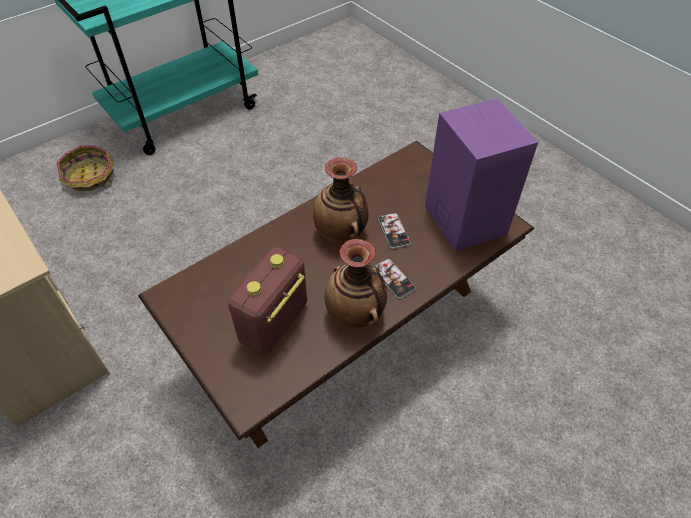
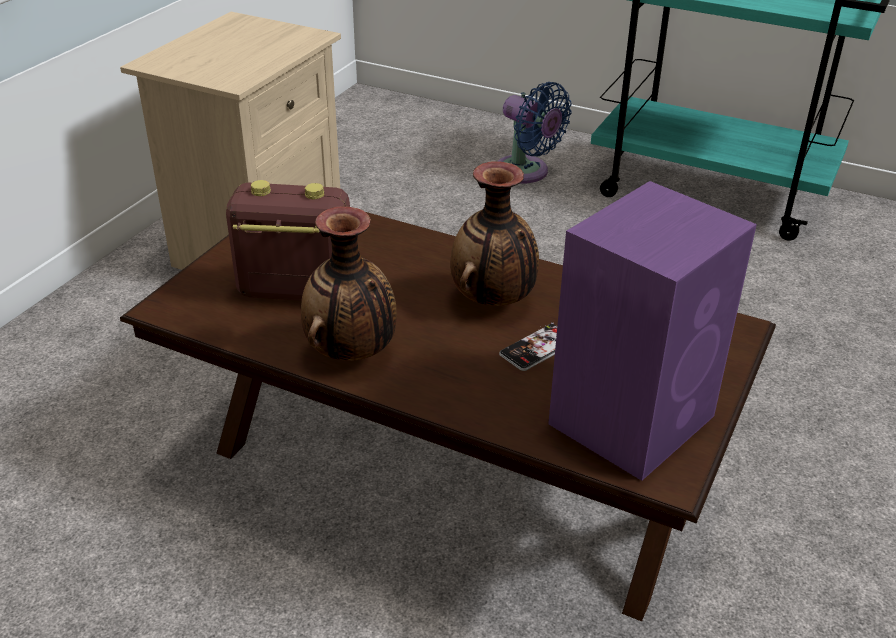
camera: 65 degrees right, 15 degrees down
(90, 177) = (526, 173): basket -> blue fan
(393, 279) = (440, 372): phone -> none

